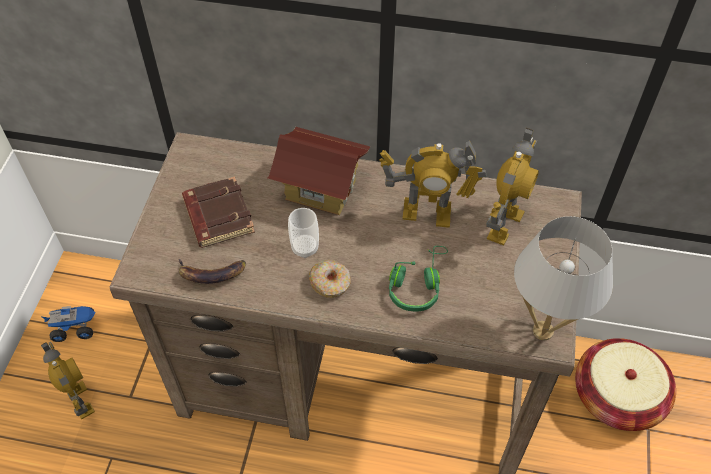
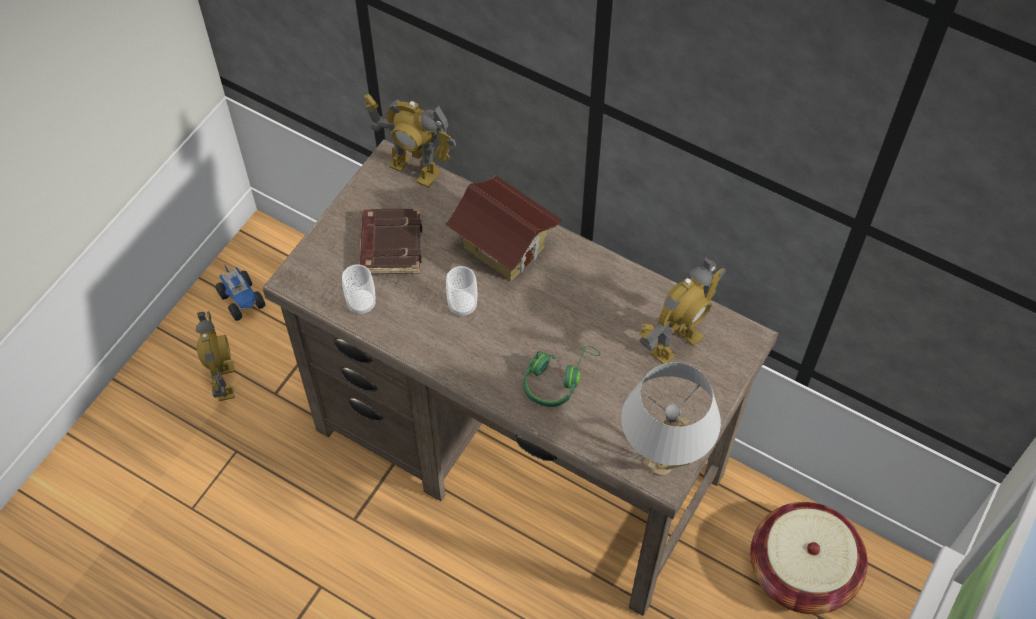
camera: 20 degrees right, 5 degrees up
(75, 327) = (242, 300): toy truck -> toy truck turned 45 degrees clockwise
(210, 274) = (361, 304): banana -> cup
(330, 283) = (473, 350): donut -> none
(427, 214) = (600, 308): toy robot -> toy robot (414, 169)

